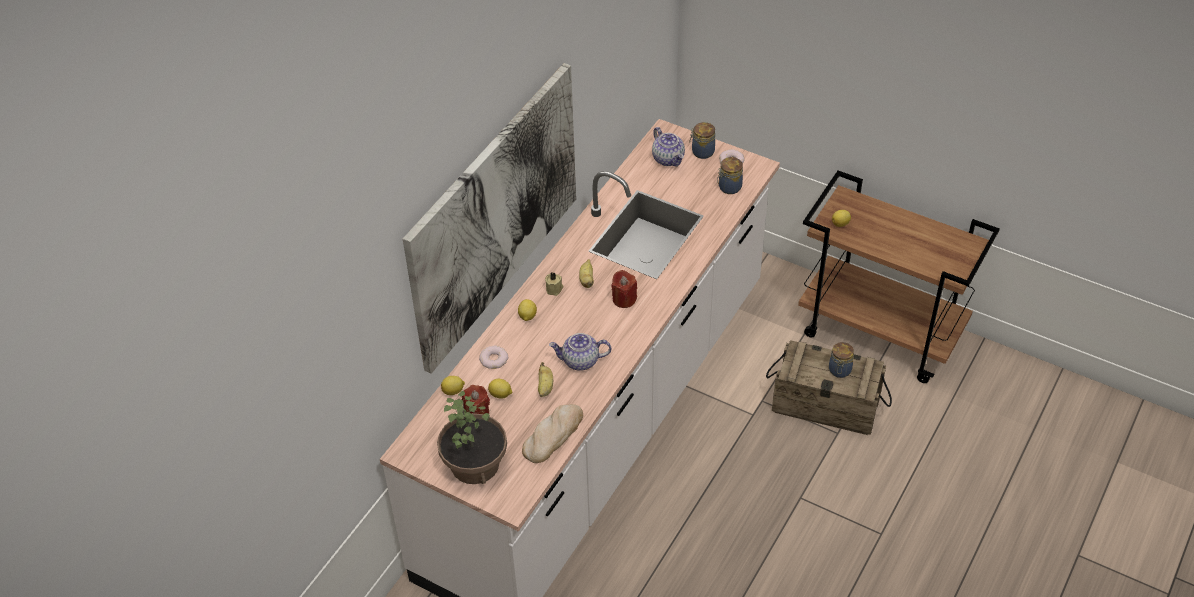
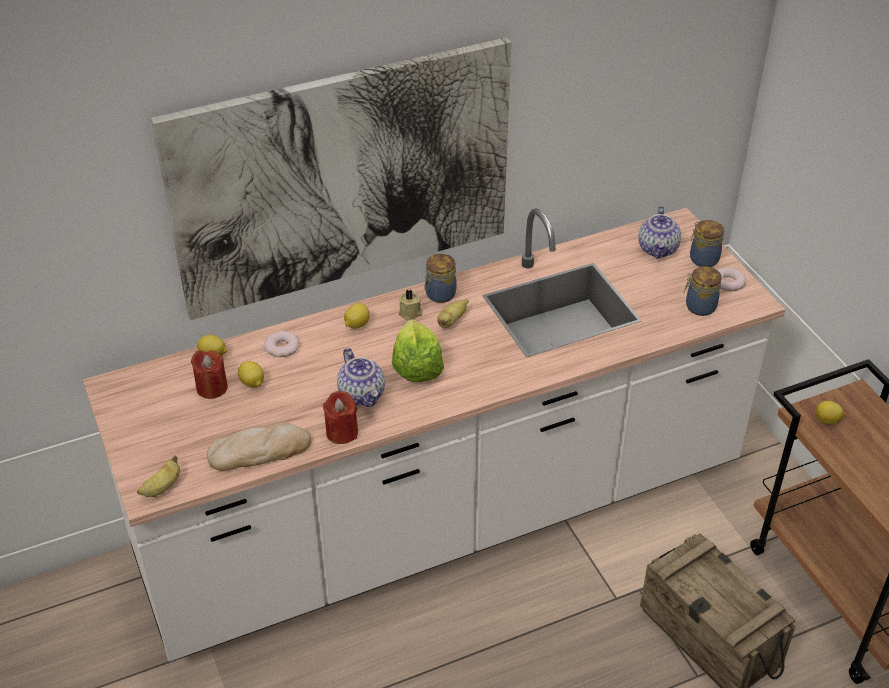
camera: 35 degrees right, 5 degrees down
(475, 464) = (158, 435): potted plant -> none
(545, 387) = (301, 400): banana -> banana (162, 488)
(580, 361) = (362, 394): teapot -> teapot turned 150 degrees counterclockwise
(595, 323) = (416, 367): none -> lettuce
(624, 299) = (470, 359): red candle -> red candle (342, 432)
(839, 371) = (729, 598): jar -> jar (439, 295)

